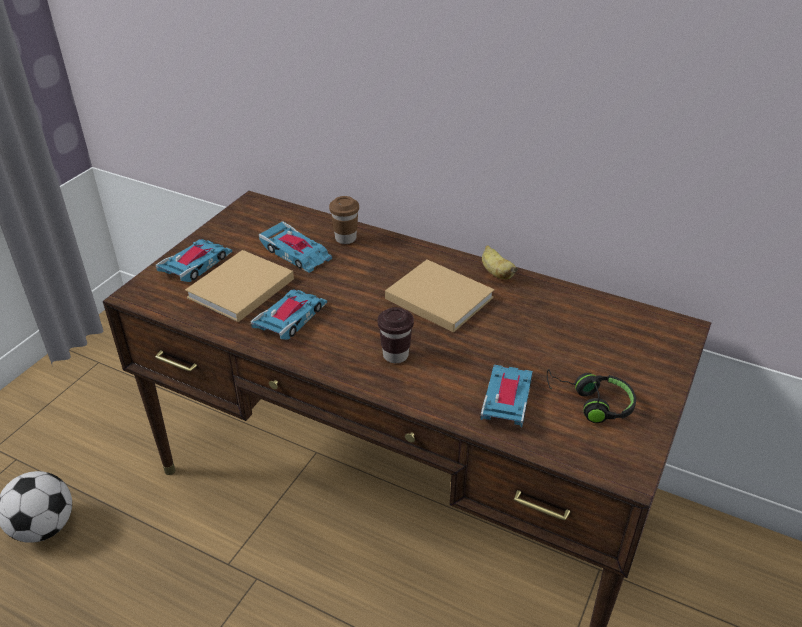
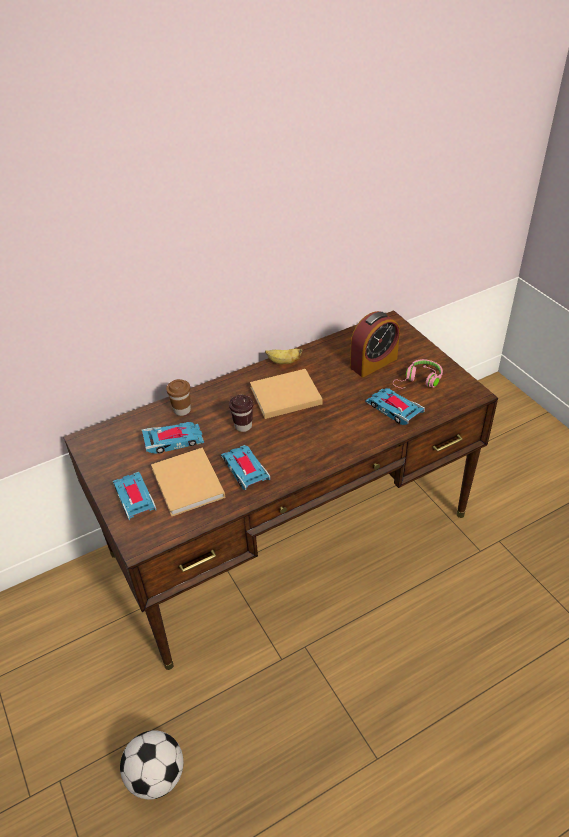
camera: 55 degrees left, 5 degrees up
(395, 355) = (322, 436): brown cup -> brown cup (243, 426)
(578, 345) = (373, 363): none -> alarm clock
(590, 403) = (419, 381): black headphones -> pink headphones

